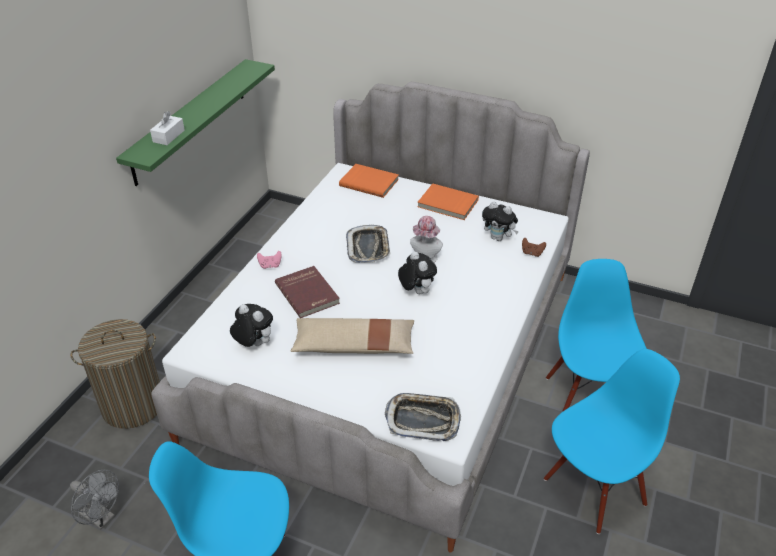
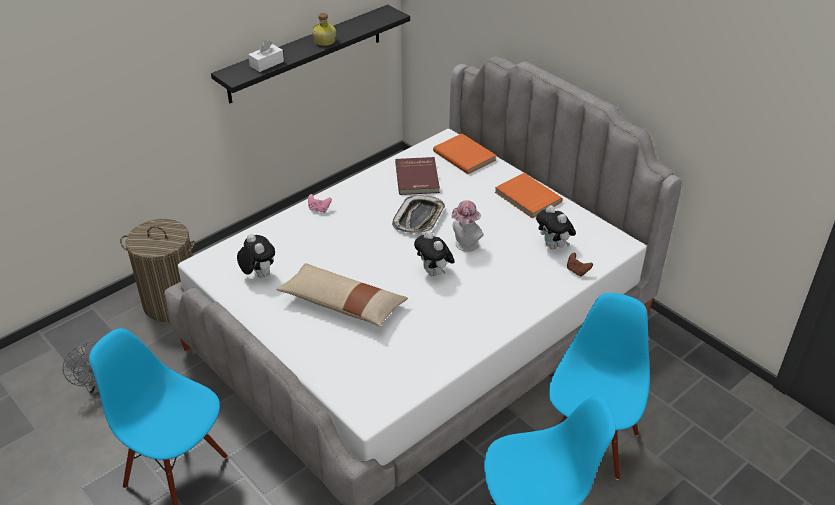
camera: 25 degrees right, 0 degrees up
(190, 120) = (306, 53): green shelf -> black shelf
(210, 103) = (324, 41): none -> bottle
(308, 293) = (335, 244): red book -> red book (418, 178)
(416, 291) = (434, 273): plush toy -> plush toy turned 150 degrees clockwise
(423, 420) = (356, 390): tray -> none

